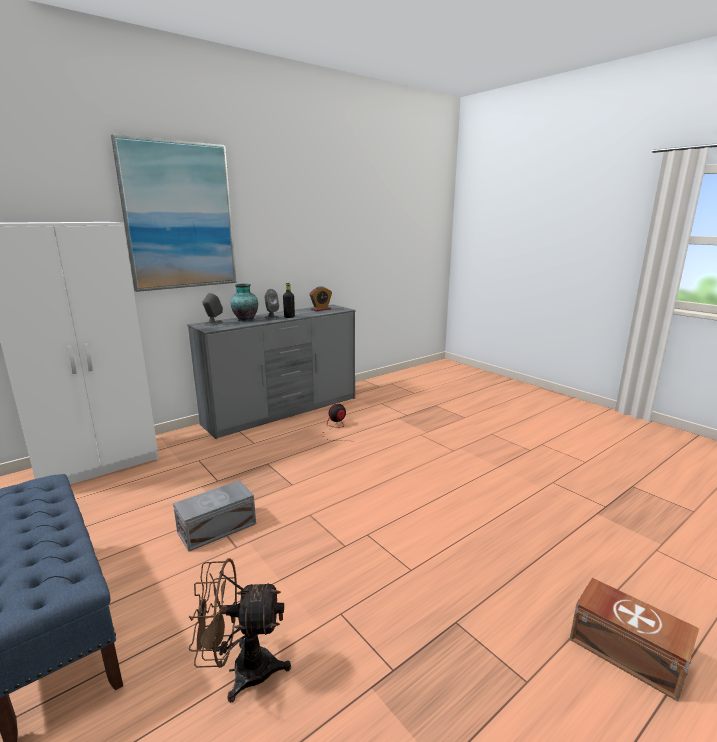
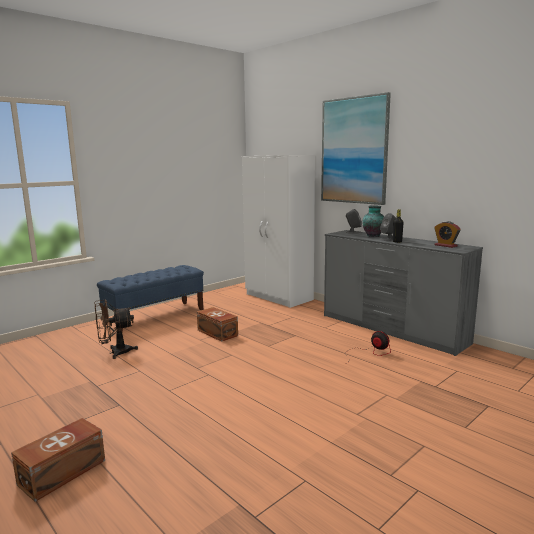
camera: 85 degrees right, 5 degrees down
(218, 528) = (217, 333): grey storage box -> brown storage box
(242, 670) = (115, 352): brown fan -> brown fan turned 105 degrees counterclockwise

